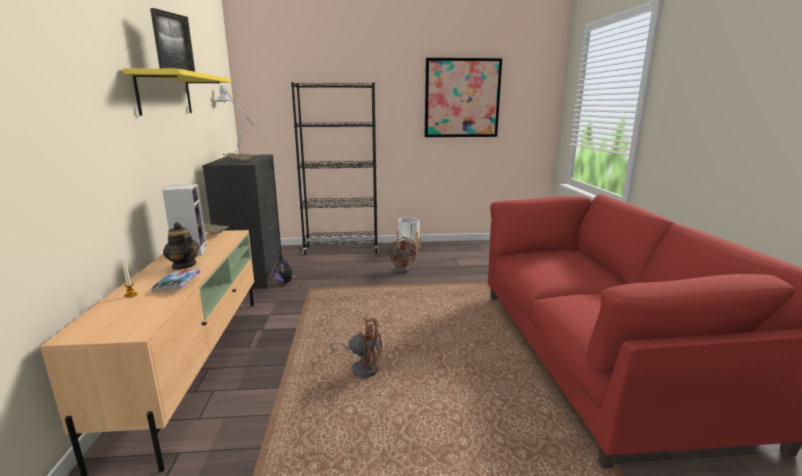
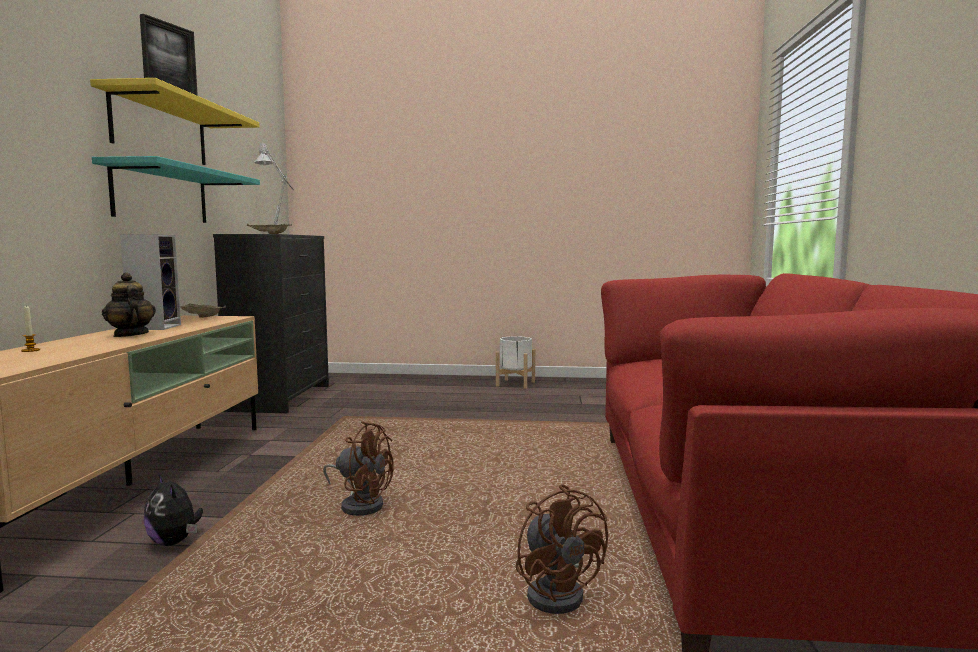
camera: 10 degrees right, 10 degrees down
(171, 145) = (161, 195): none -> turquoise shelf
(177, 284) = (99, 346): book -> none
(285, 282) = (316, 409): plush toy -> plush toy (175, 542)
(341, 249) = (418, 380): black bookcase -> none
(402, 268) = (492, 403): brown fan -> brown fan (558, 593)
(462, 98) = (599, 165): picture -> none

